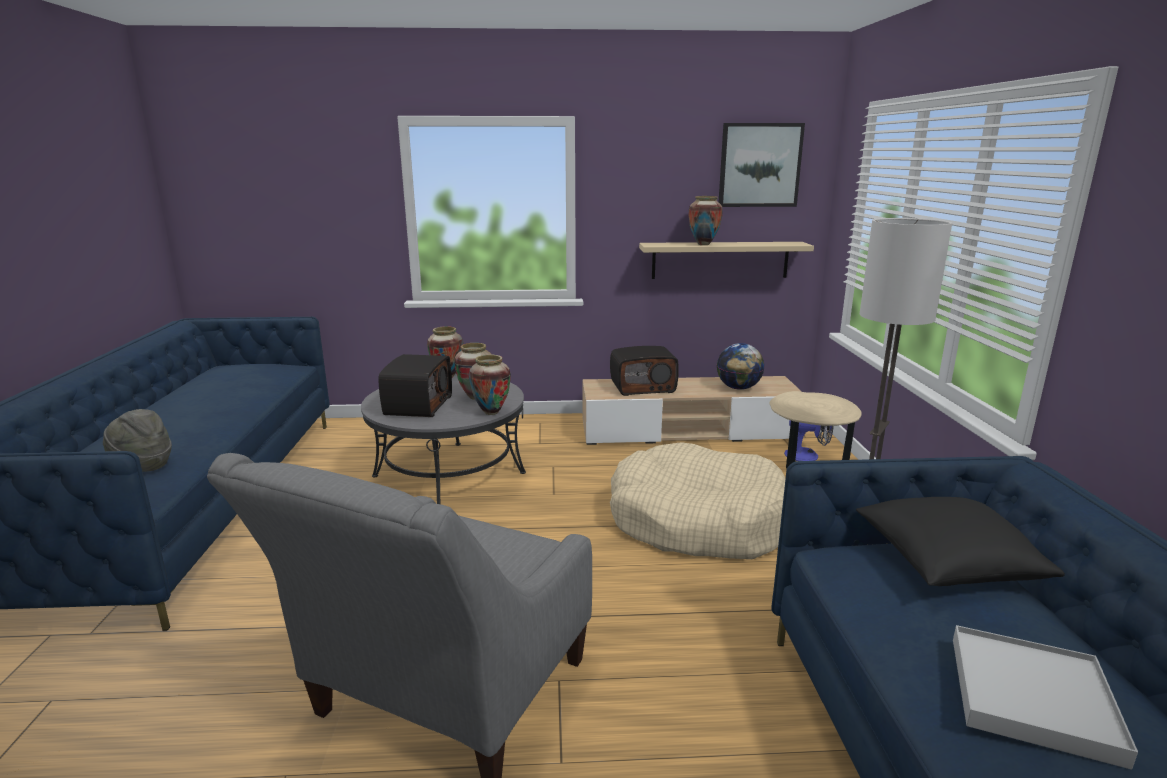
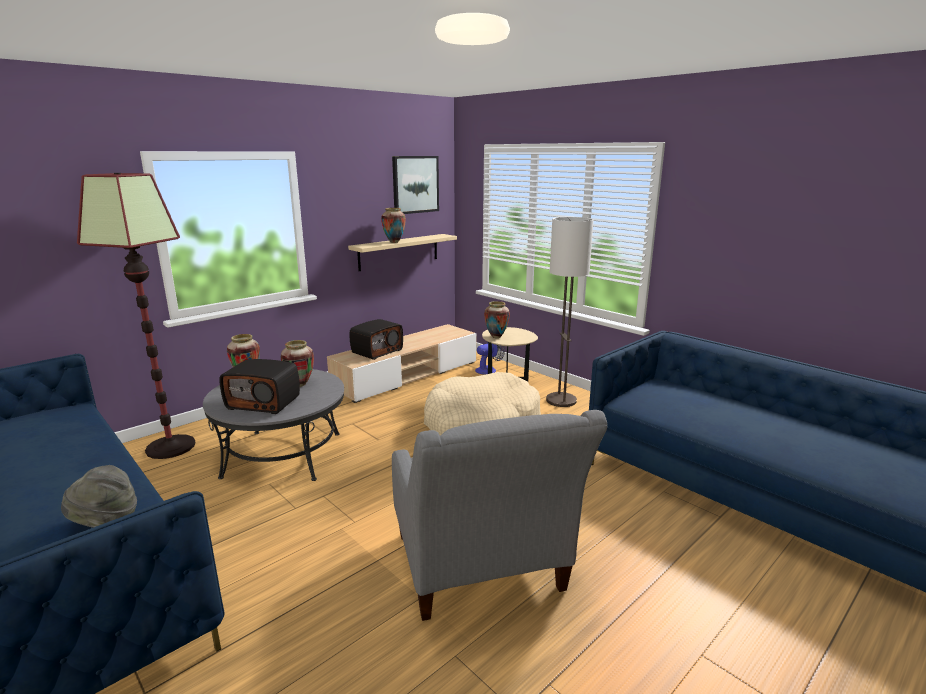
camera: 40 degrees left, 0 degrees up
(381, 433) = (170, 447): none -> floor lamp
(417, 405) = (264, 402): radio -> radio turned 135 degrees clockwise
(491, 412) = (331, 391): vase -> vase (496, 337)
(738, 388) = (434, 337): globe -> none
(946, 564) = (665, 388): black pillow -> none
(1031, 697) = (751, 422): white tray -> none

